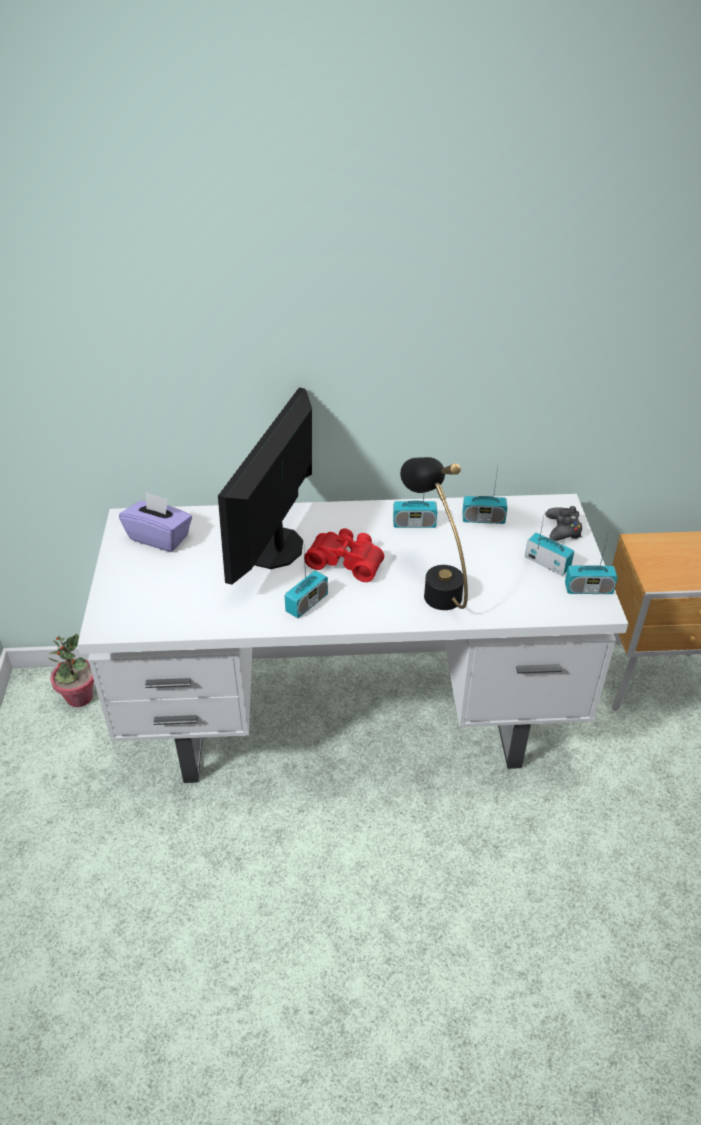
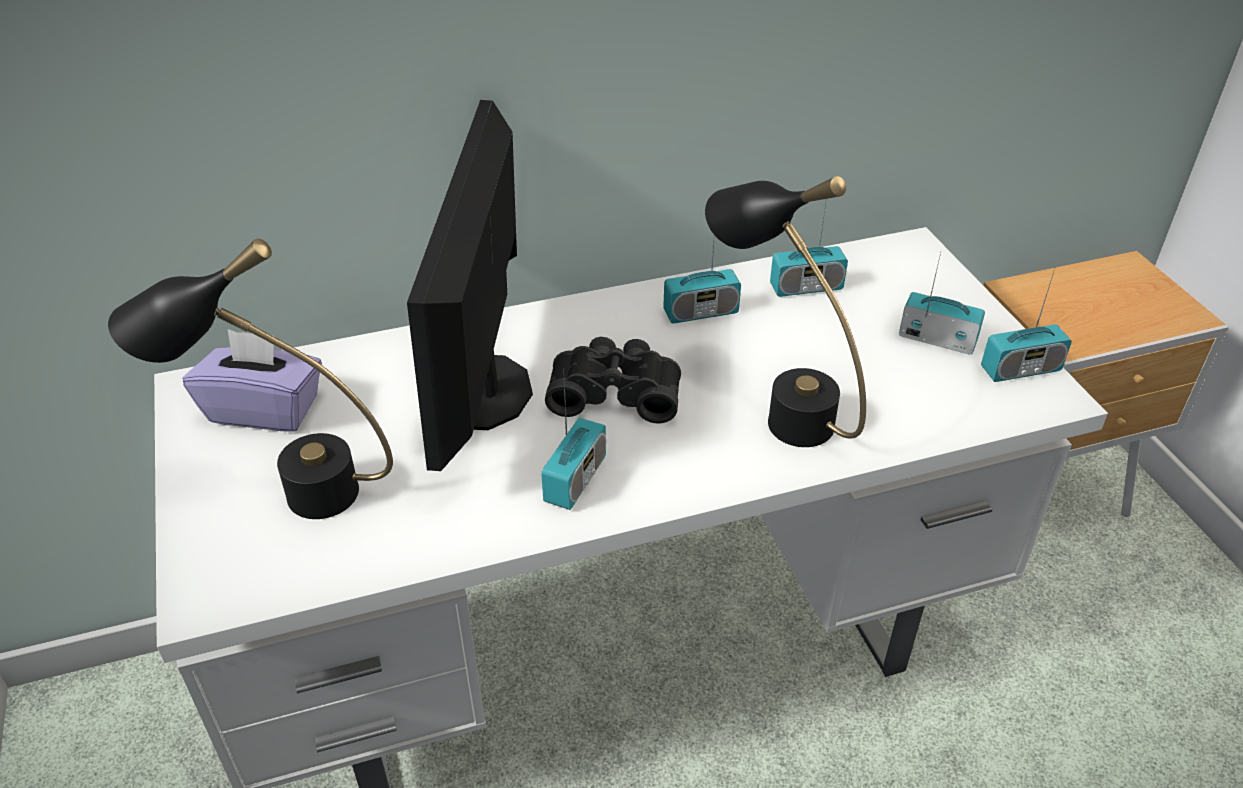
camera: 15 degrees left, 0 degrees up
(79, 697) = (144, 714): potted plant -> none
(159, 582) = (288, 491): none -> black table lamp
(347, 561) = (615, 392): red binoculars -> black binoculars
(563, 529) = (934, 283): black game controller -> none

